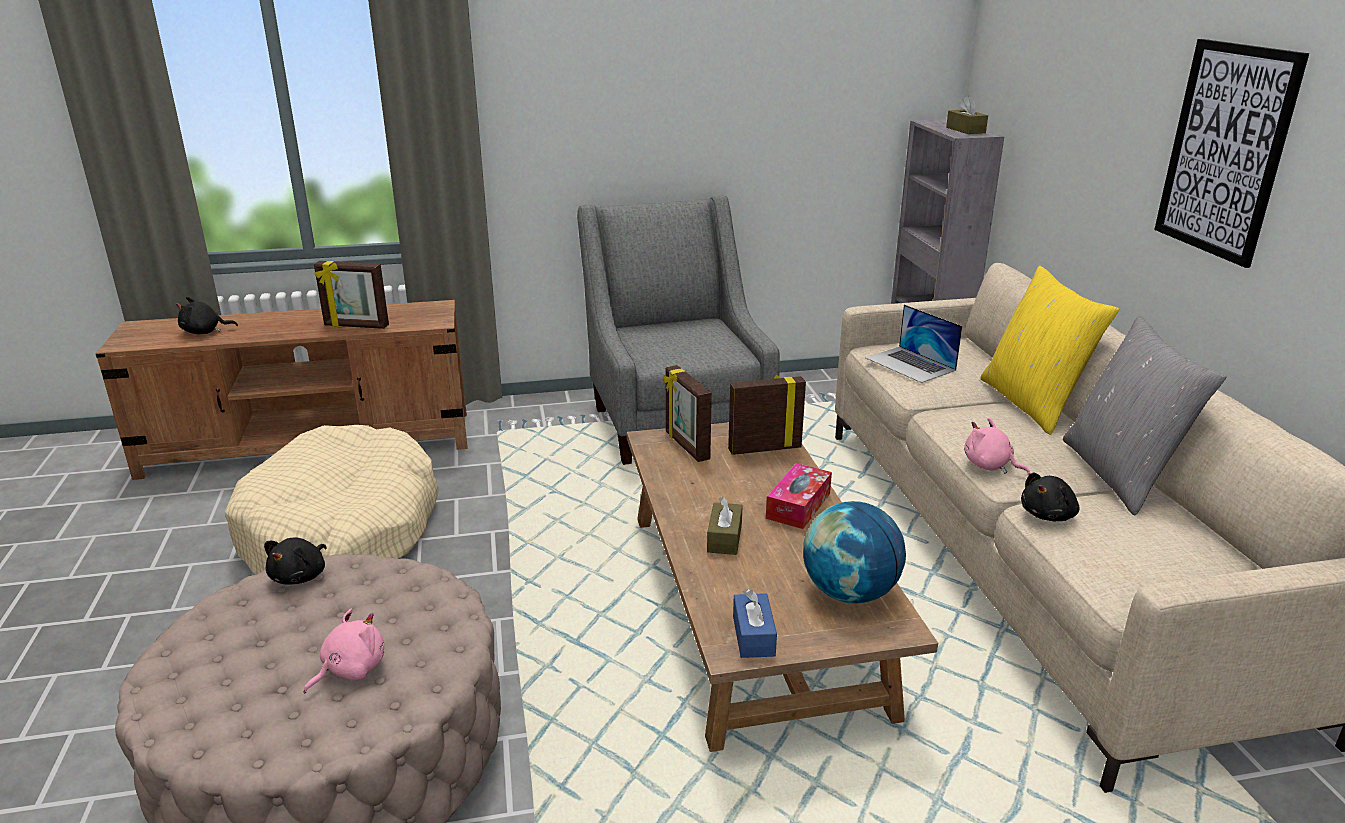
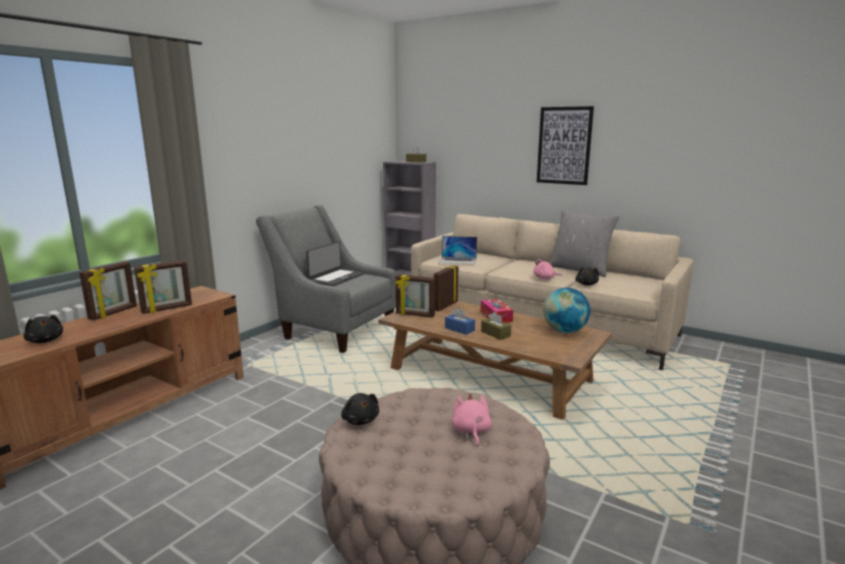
camera: 45 degrees left, 10 degrees down
(205, 332) = (45, 340): black plush toy -> black plush toy turned 75 degrees counterclockwise
(310, 314) = (113, 313): none -> picture frame
(341, 531) = (240, 438): beige dog bed -> none
(680, 335) = (336, 278): none -> laptop
(753, 636) = (567, 353): blue tissue box -> blue tissue box (459, 329)
(1032, 403) = (518, 261): yellow pillow -> none

